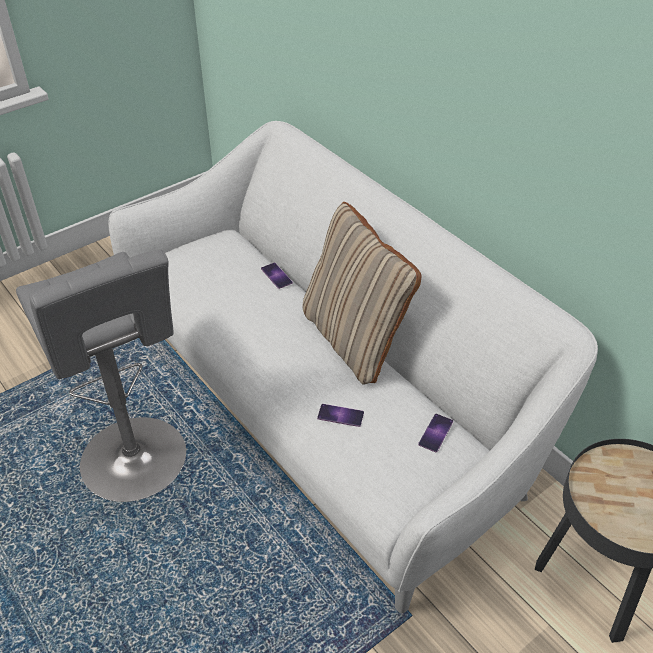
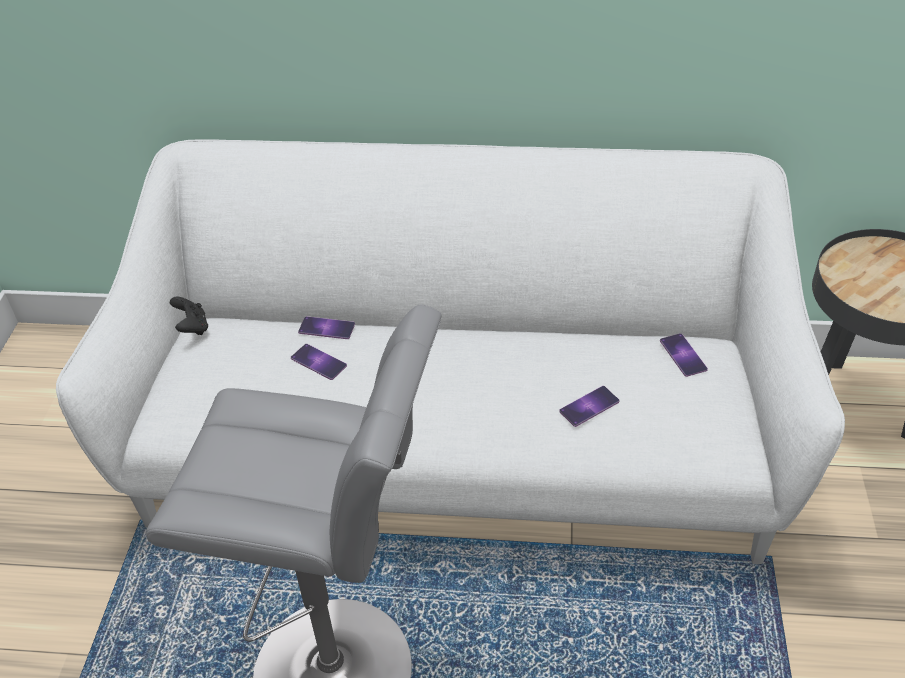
camera: 45 degrees left, 0 degrees up
(221, 232) = (192, 327): none -> black game controller
(248, 289) = (318, 362): none -> phone
(354, 339) = (495, 330): beige pillow -> none

